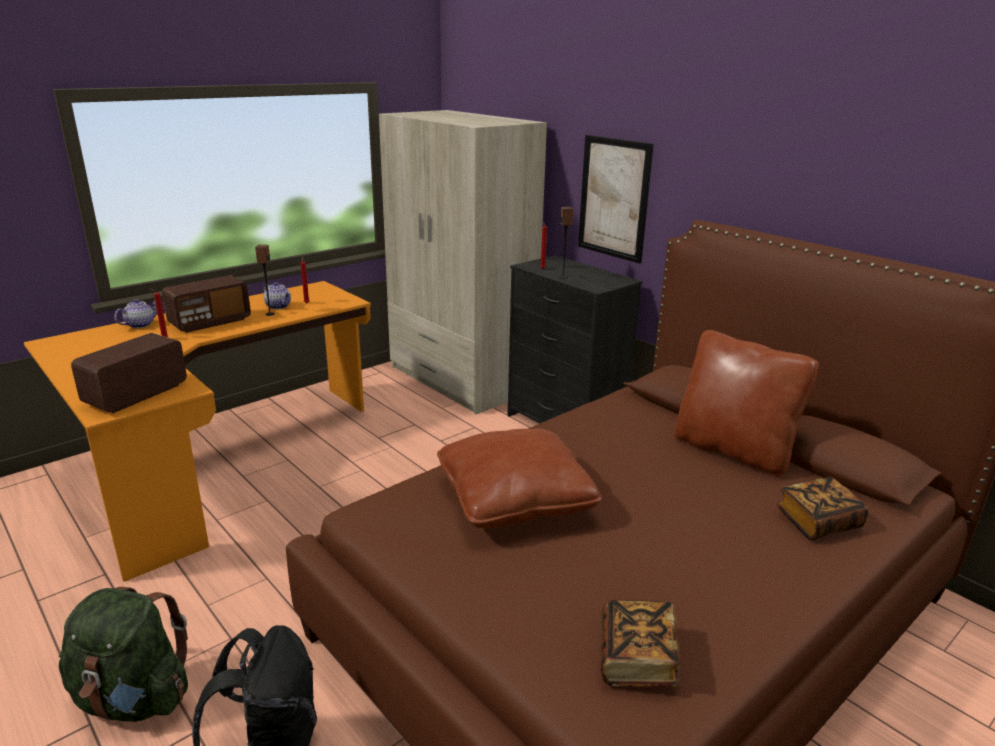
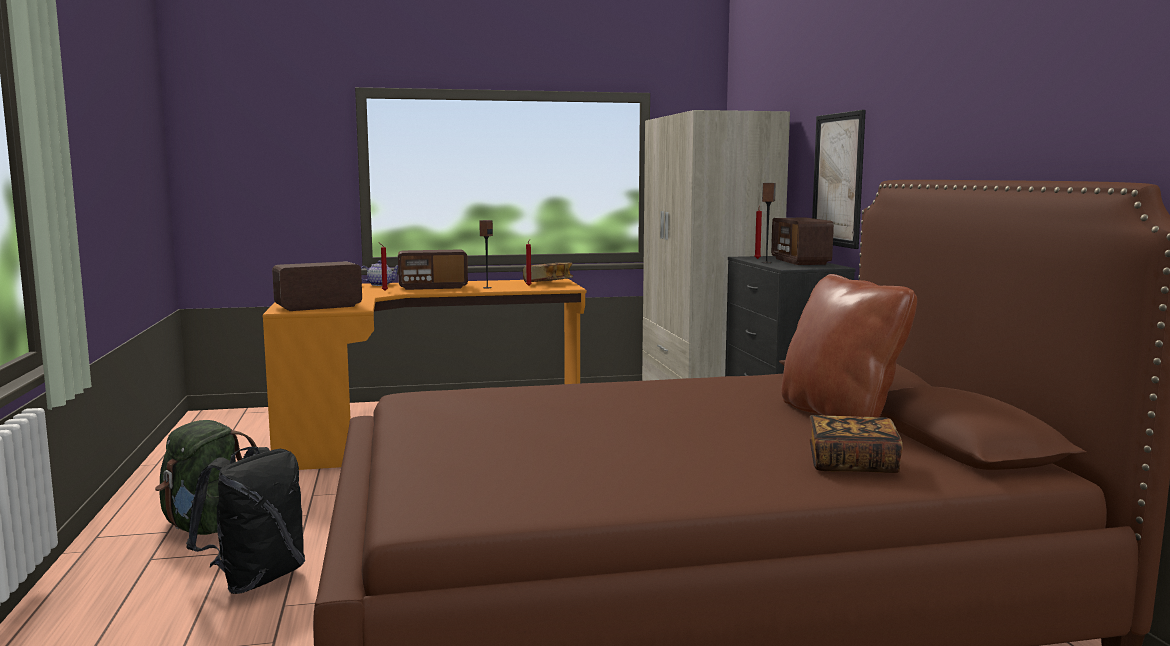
camera: 30 degrees right, 15 degrees down
(279, 306) = (502, 285): teapot -> none
(515, 498) = (547, 405): brown pillow -> none
(583, 271) = (800, 261): none -> radio
(637, 659) = (498, 487): book -> book (548, 283)

